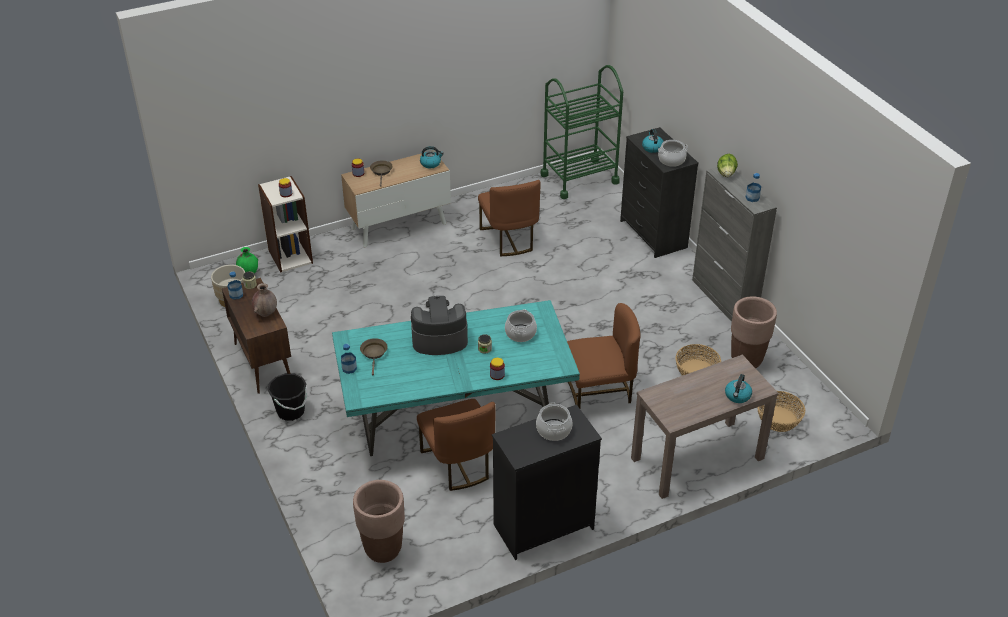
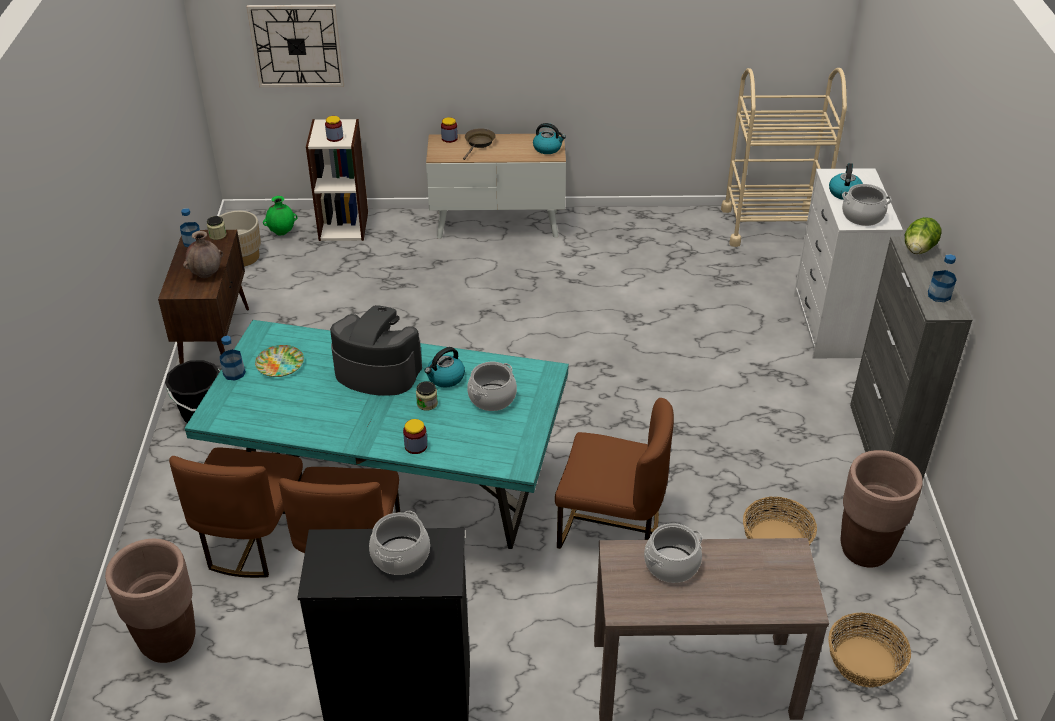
camera: 25 degrees right, 0 degrees up
(243, 134) = (296, 45): none -> wall clock
(374, 354) = (280, 364): brown frying pan -> plate
(509, 239) = (625, 278): brown chair -> brown chair (252, 539)
(579, 178) = (771, 226): green cart -> beige cart
(653, 234) = (830, 325): black dresser -> white dresser
(683, 391) = (671, 564): none -> cooking pot
(737, 396) = (755, 604): kettle -> kettle (445, 378)

